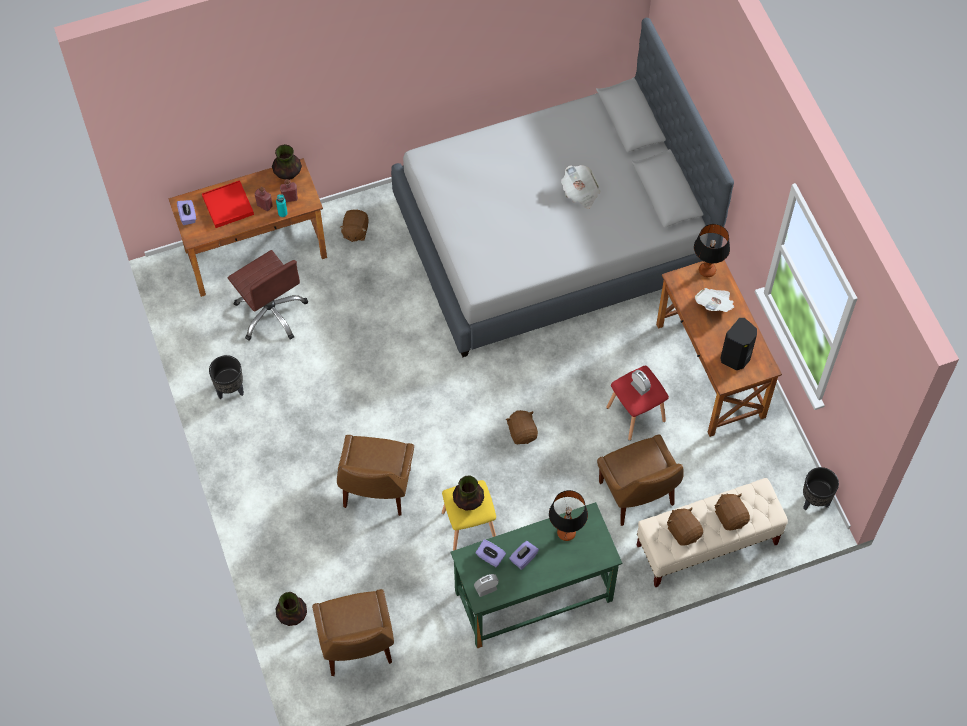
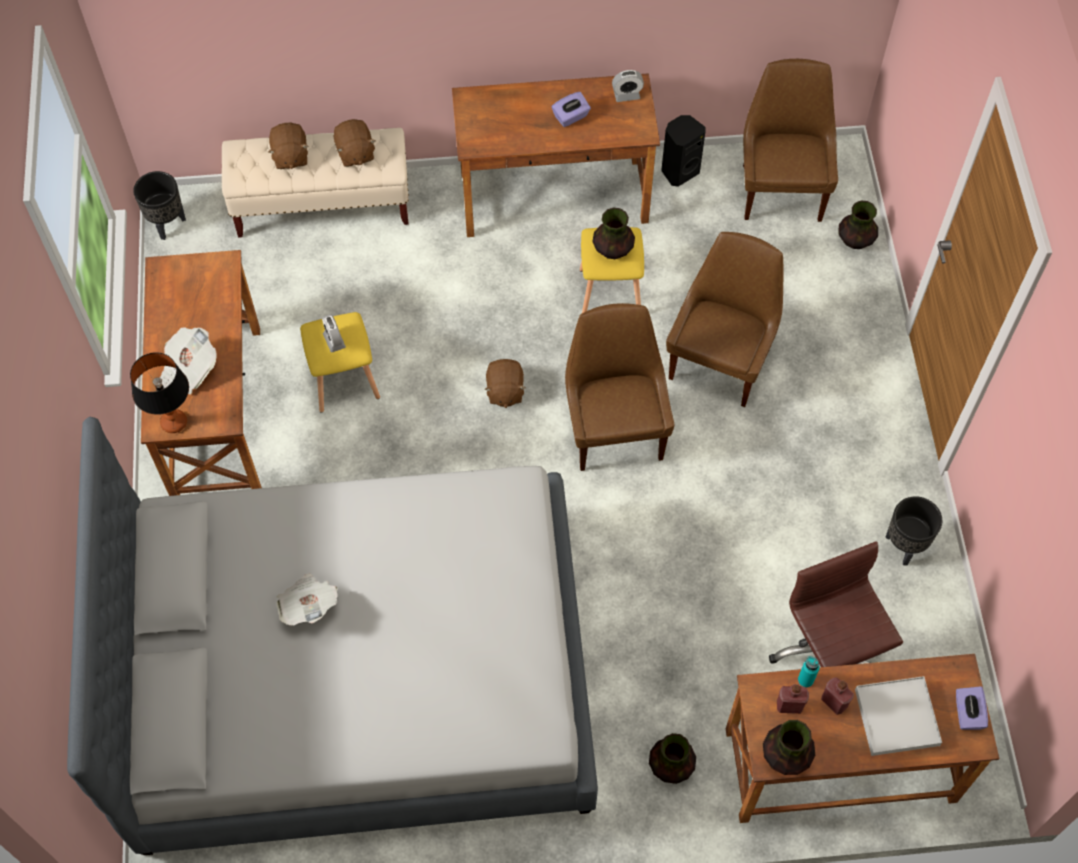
camera: 165 degrees left, 0 degrees up
(228, 205) = (897, 717): red tray -> white tray
(355, 231) = (670, 765): brown plush toy -> vase
(490, 557) = (611, 126): purple tissue box -> none
(533, 596) = (554, 197): green desk -> brown desk
(566, 533) = (508, 132): table lamp -> none
(635, 413) = (344, 381): red stool -> yellow stool
(637, 496) = (383, 279): brown chair -> brown chair (615, 429)
(736, 358) = (195, 290): black speaker -> black speaker (679, 171)

